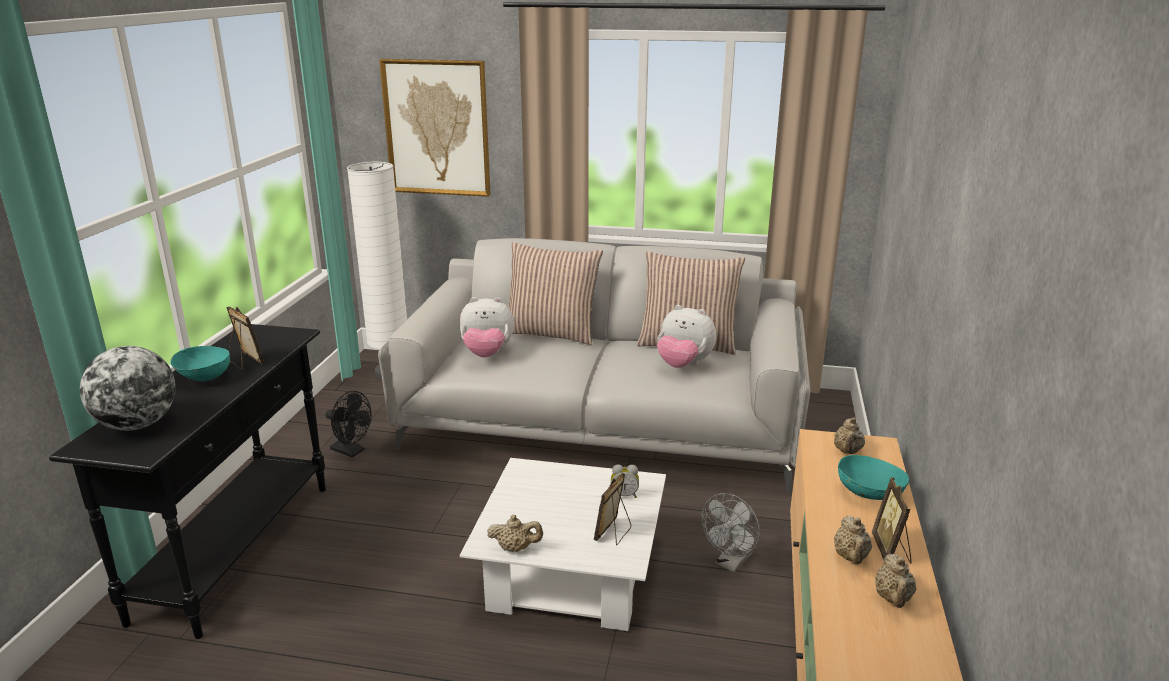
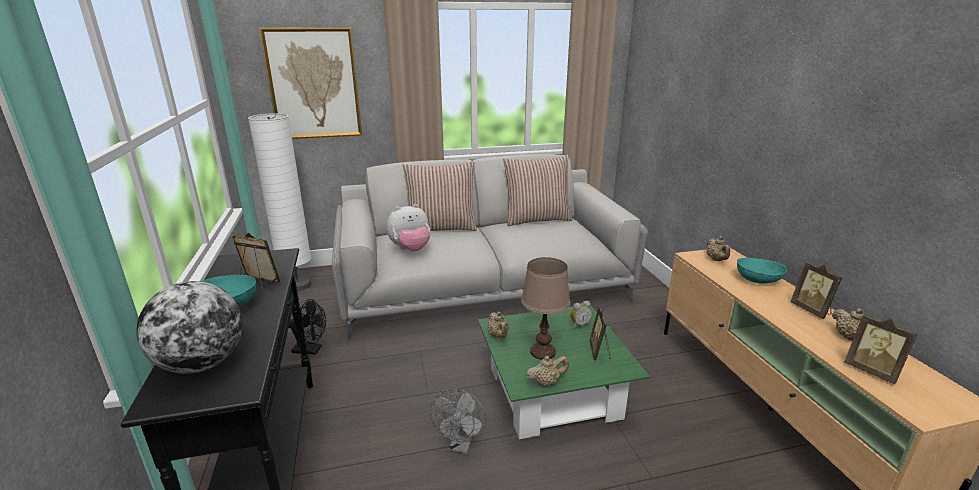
camera: 25 degrees left, 0 degrees up
(546, 515) = (543, 352): none -> brown table lamp
(570, 574) = (553, 393): white coffee table -> green coffee table
(683, 365) = (550, 232): plush toy -> none
(731, 563) = (641, 354): grey fan -> grey fan (461, 445)
(851, 557) = (799, 320): beige teapot -> beige teapot (498, 336)
(859, 643) = (871, 371): none -> picture frame

